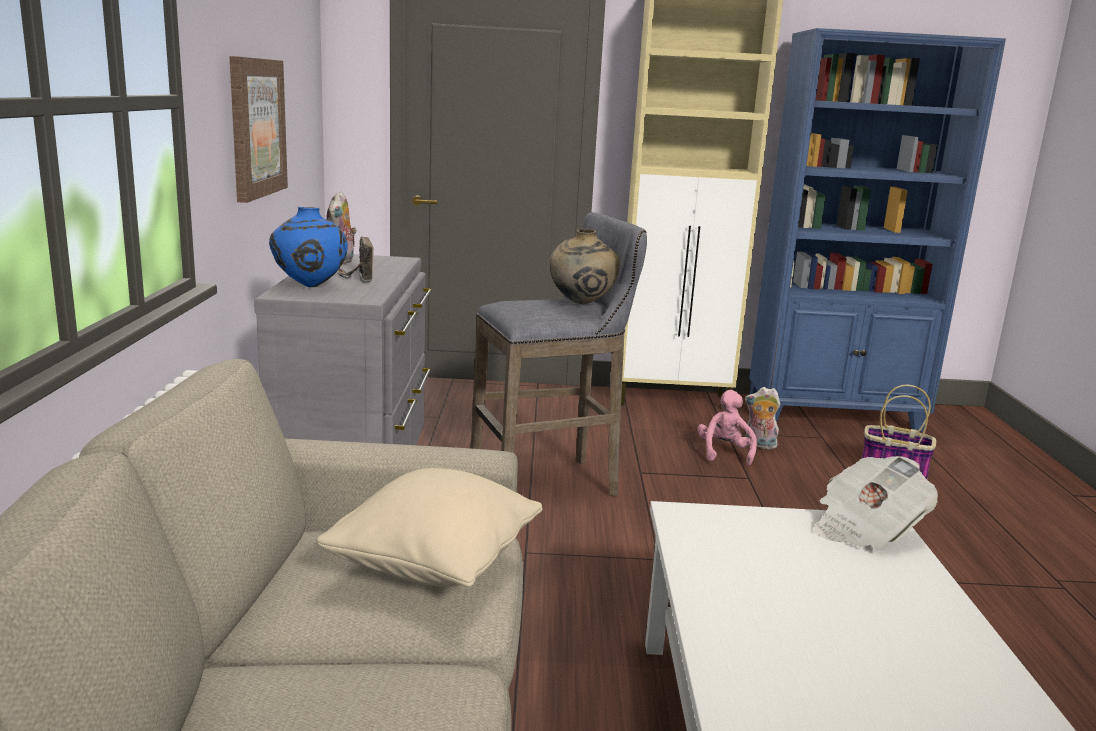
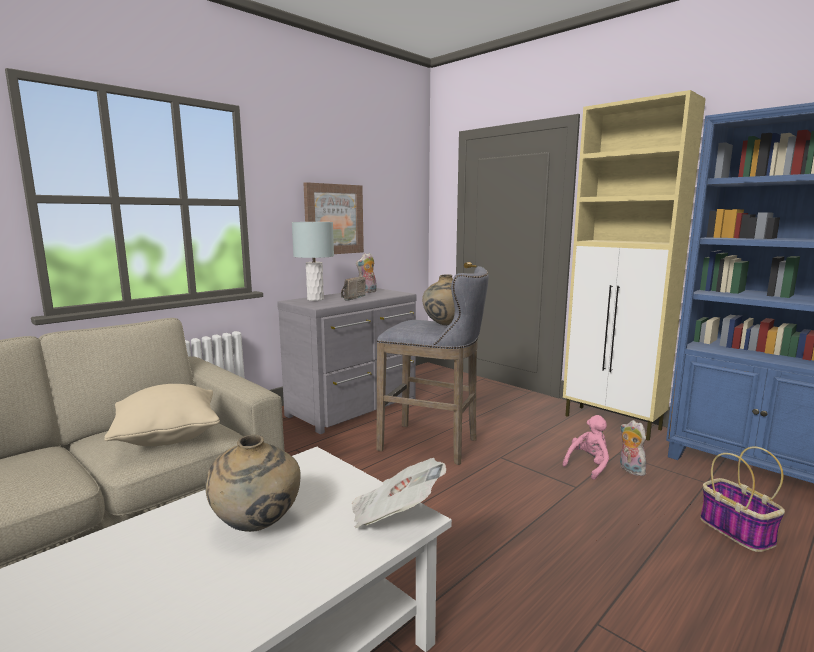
camera: 45 degrees right, 5 degrees down
(309, 286) = (315, 299): blue vase -> grey table lamp
(806, 591) = (257, 526): none -> beige vase

